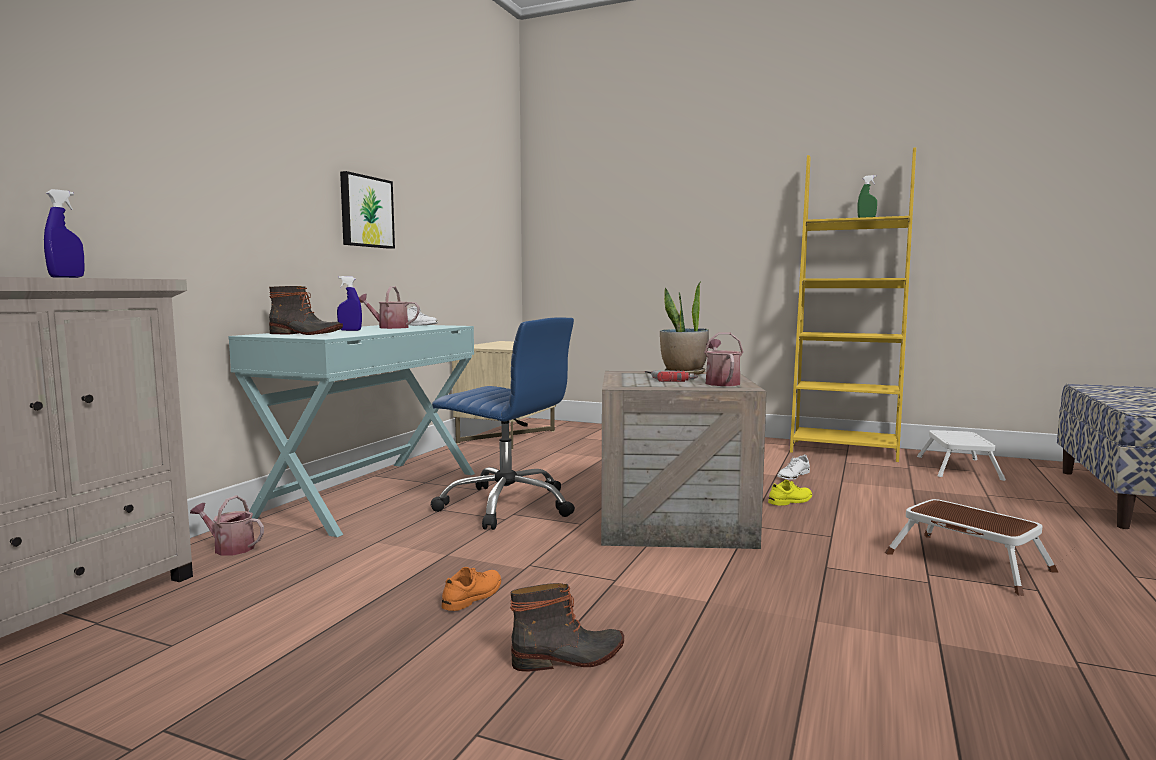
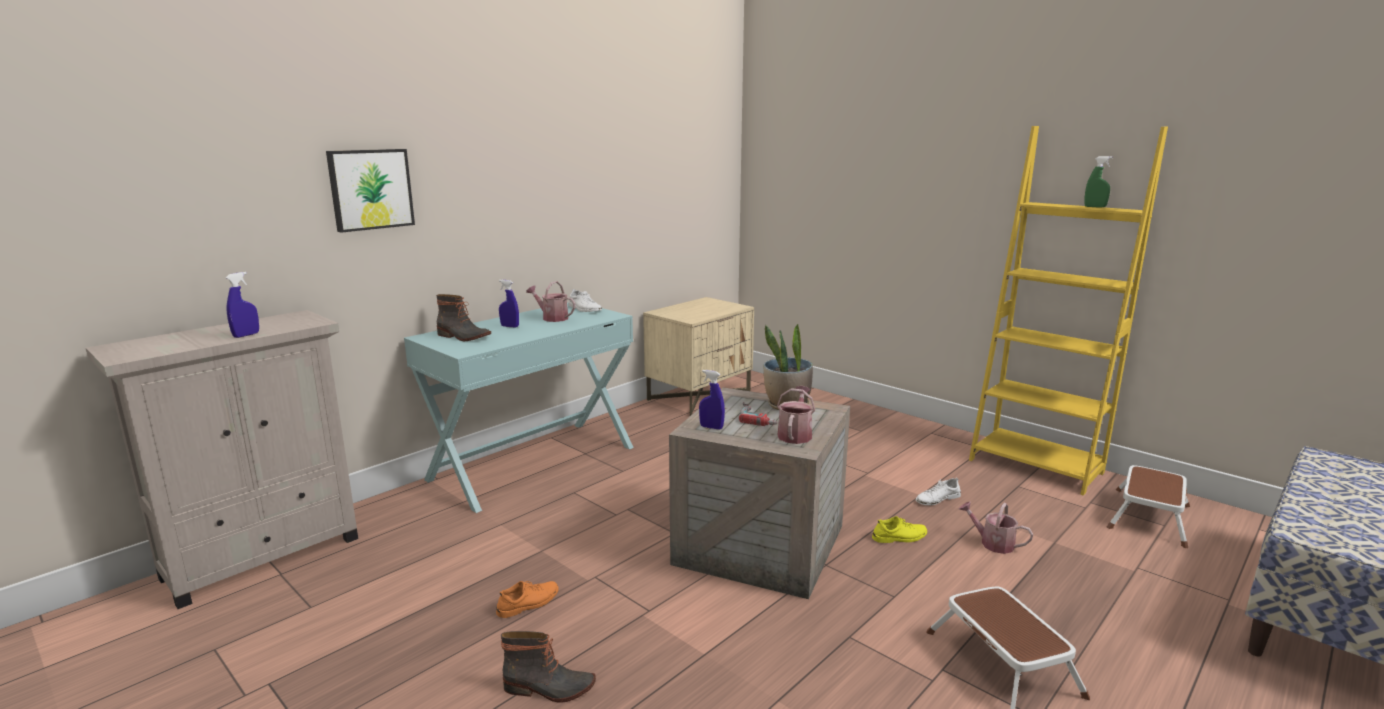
camera: 20 degrees right, 10 degrees up
(230, 548) = (397, 511): watering can -> watering can (992, 543)
(365, 212) = (542, 203): picture -> picture (370, 189)
(507, 506) = (630, 497): blue office chair -> none
(636, 384) = (711, 427): none -> blue spray bottle
(959, 468) = (1149, 517): white step ladder -> brown step ladder

